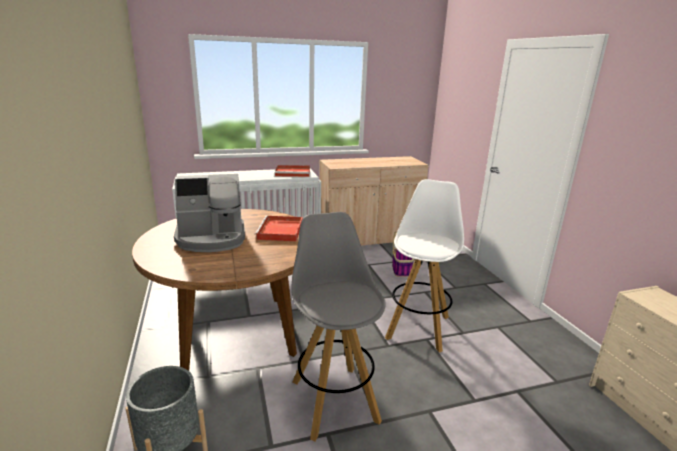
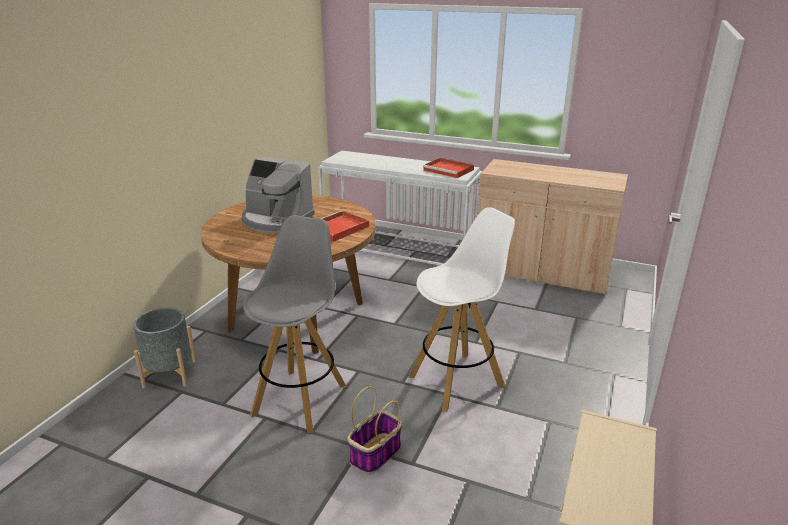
camera: 40 degrees right, 5 degrees up
(401, 270) = (527, 320): basket -> basket (375, 454)

